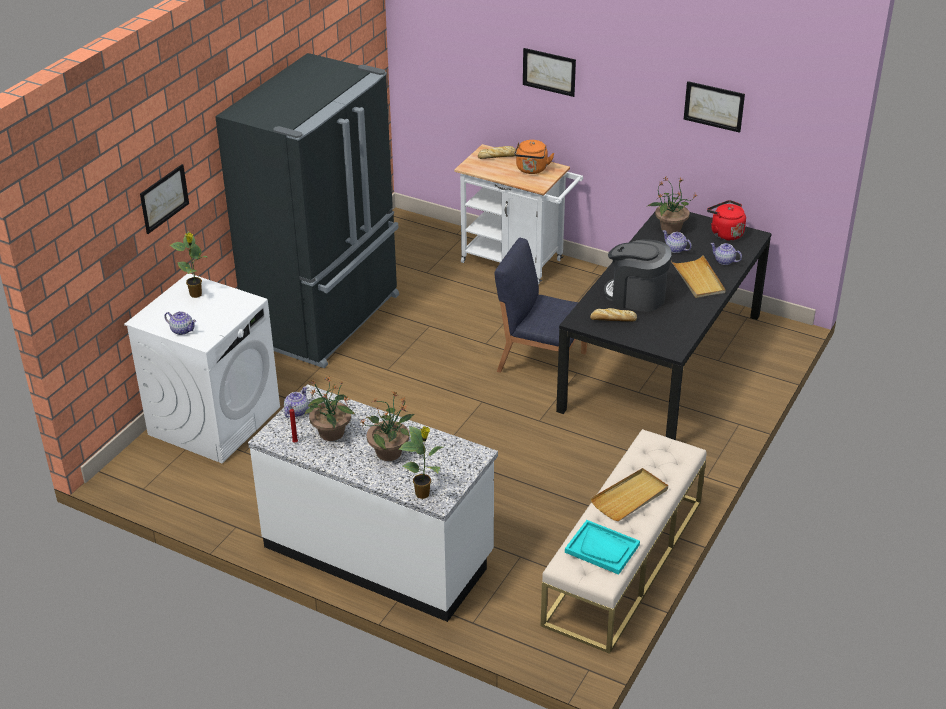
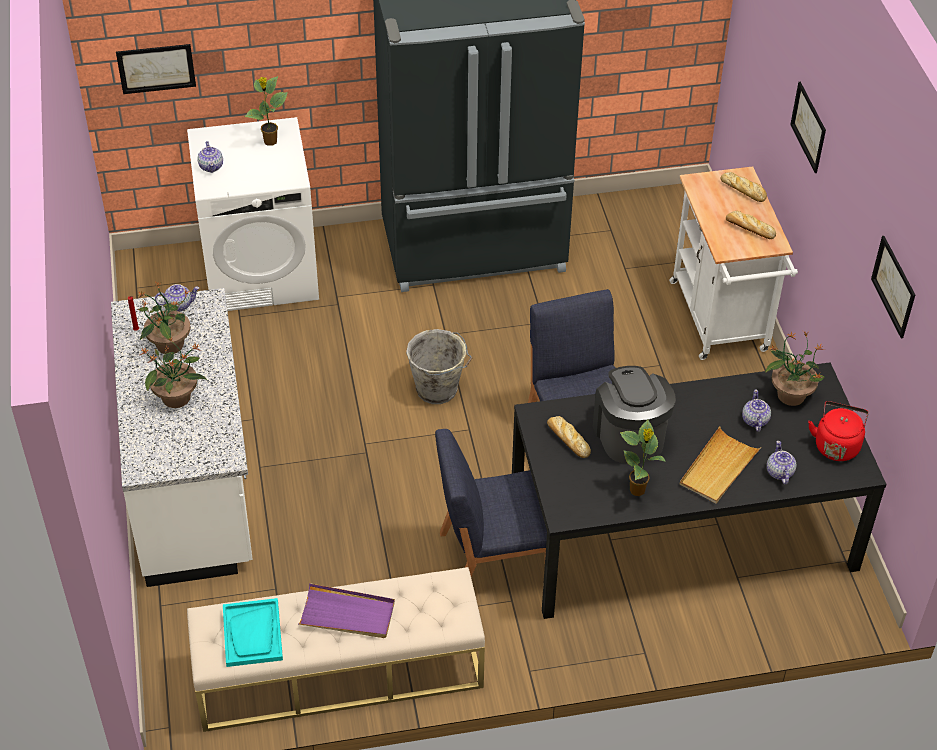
camera: 50 degrees right, 10 degrees up
(164, 198) = (274, 31): picture -> picture (156, 68)
(423, 494) = (139, 454): potted plant -> potted plant (638, 491)
(432, 397) = (438, 390): none -> grey bucket
(531, 170) = (749, 228): orange kettle -> bread
(601, 446) = (492, 558): none -> blue chair
(630, 497) = (347, 614): beige tray -> purple tray

